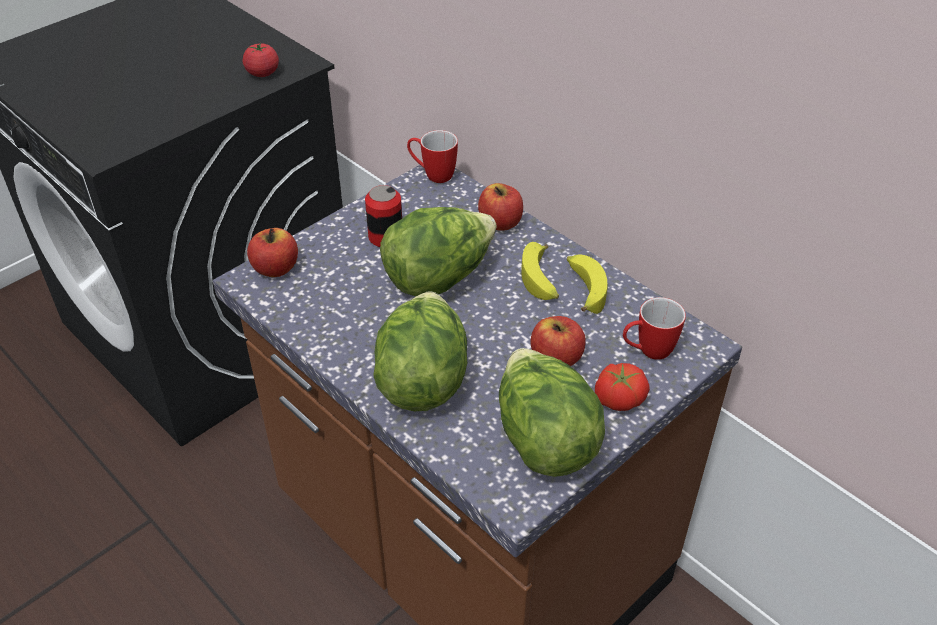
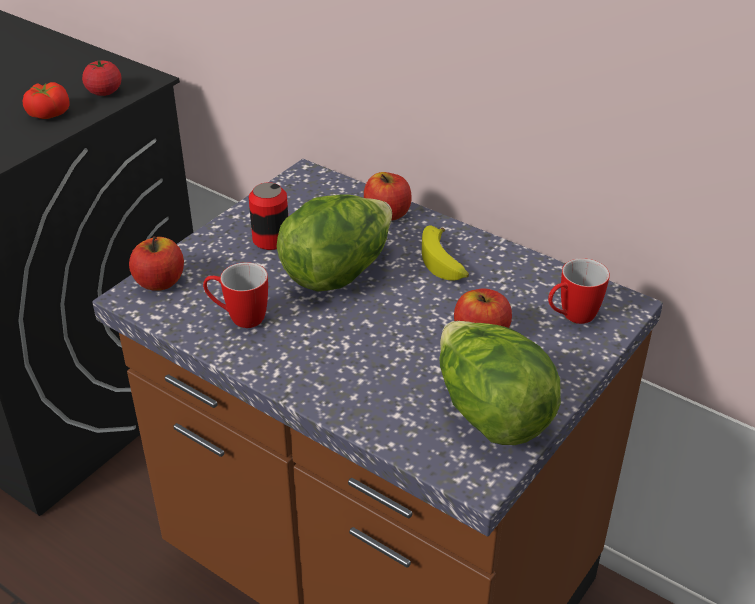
camera: 10 degrees left, 5 degrees down
(422, 379) = (347, 371): lettuce -> none
(432, 174) = (304, 176): mug -> mug (239, 318)
(584, 289) = (490, 266): banana -> none
(618, 398) = (555, 364): tomato -> tomato (48, 113)

